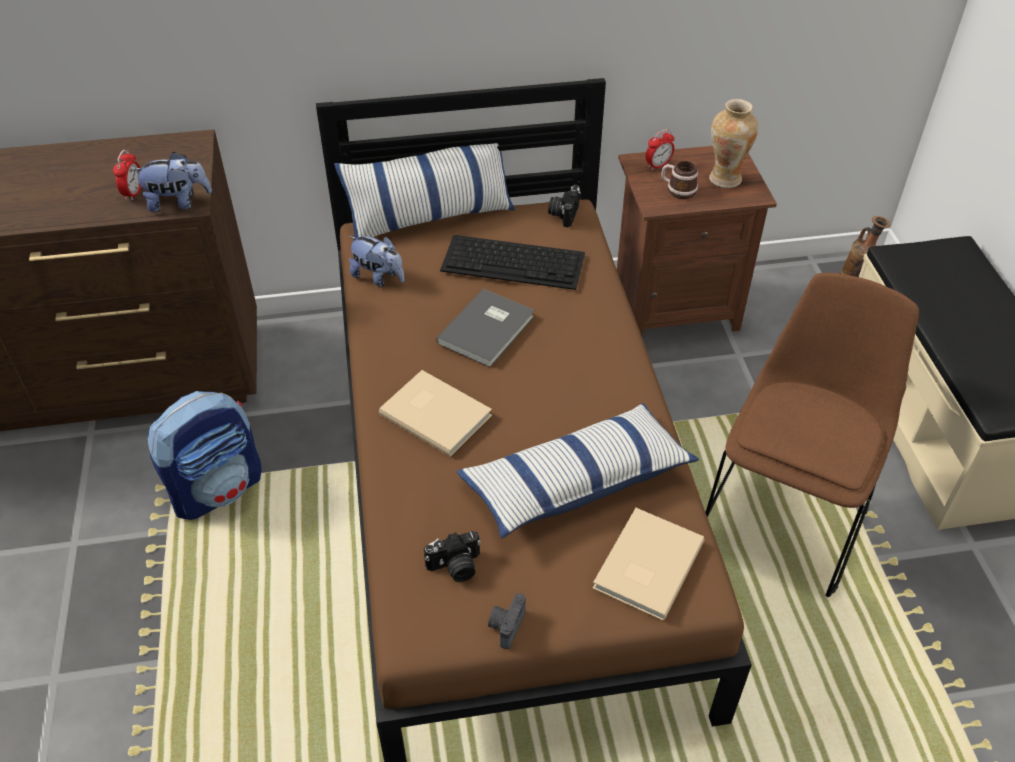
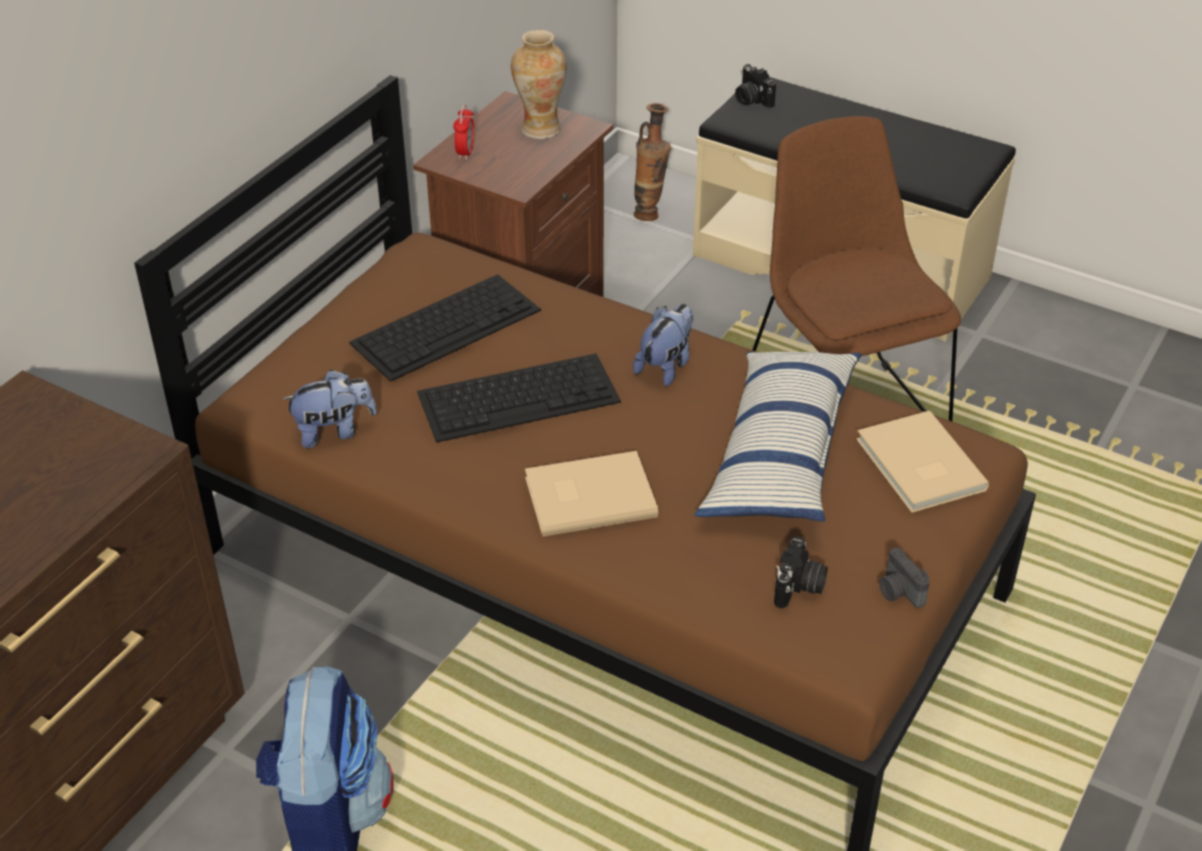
camera: 50 degrees left, 5 degrees down
(133, 193) = (53, 487): alarm clock -> none
(178, 203) = (128, 458): plush toy -> plush toy (666, 366)
(429, 217) = (291, 345): pillow -> none
(489, 329) = (520, 396): grey book -> keyboard
(563, 214) = (420, 256): camera -> camera (751, 100)
(677, 189) = (516, 162): mug -> none

